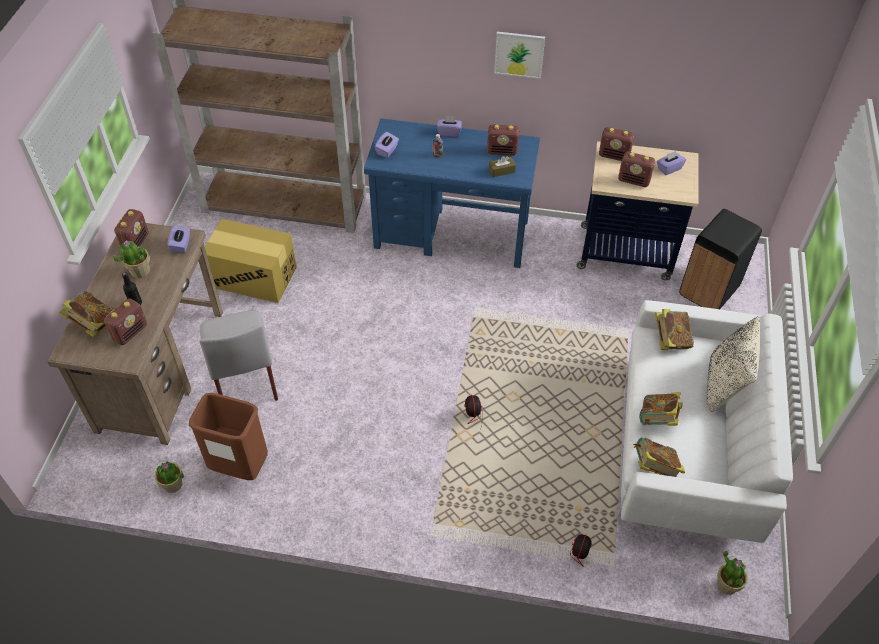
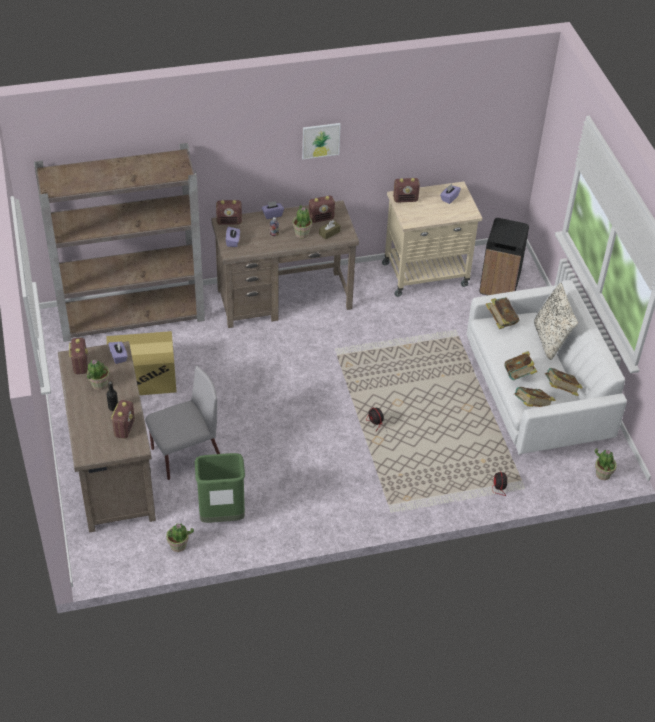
camera: 25 degrees left, 5 degrees down
(93, 323) = (91, 431): book -> book (560, 390)
(239, 466) = (221, 516): brown trash can -> green trash can
(244, 378) = (185, 455): grey chair -> grey chair turned 75 degrees counterclockwise
(452, 233) = (284, 298): blue desk -> brown desk
(470, 162) = (302, 233): none -> potted plant
(626, 252) = (425, 274): blue cart -> beige cart
(634, 181) = (429, 214): radio -> radio (229, 221)

